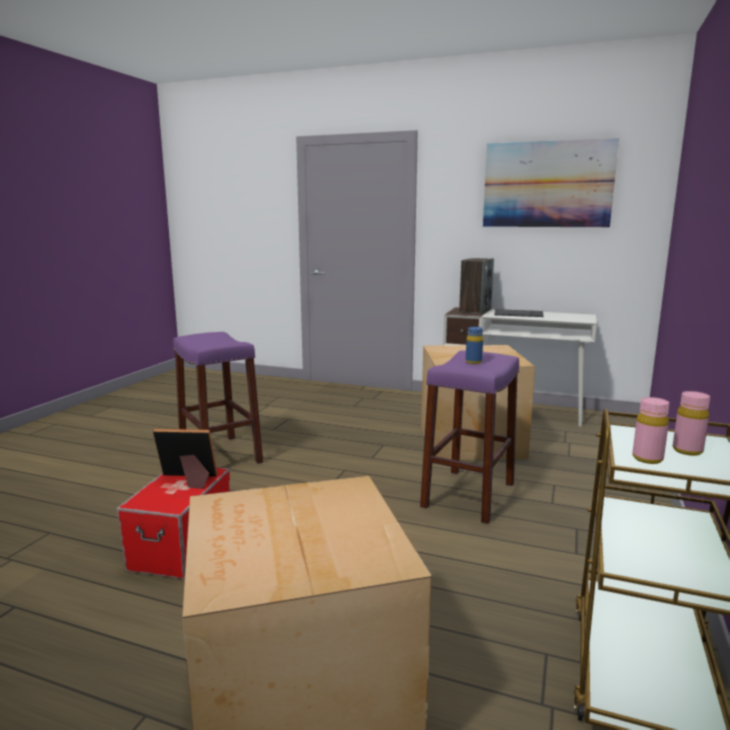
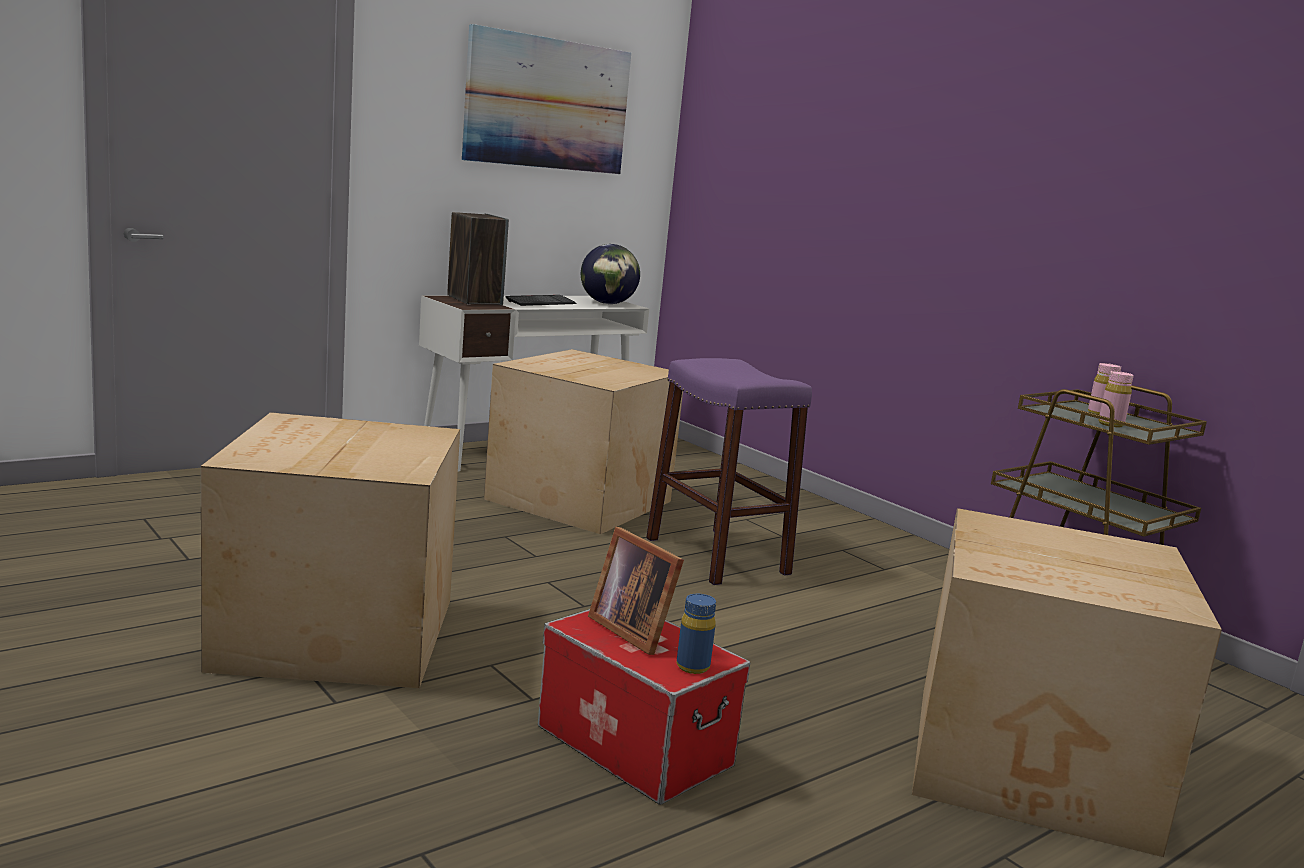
camera: 60 degrees left, 0 degrees up
(188, 480) = (633, 630): picture frame -> picture frame turned 75 degrees counterclockwise
(220, 455) = (333, 634): purple stool -> cardboard box
(473, 362) = (737, 372): blue bottle -> blue bottle (692, 667)
(571, 318) = (607, 303): none -> globe

